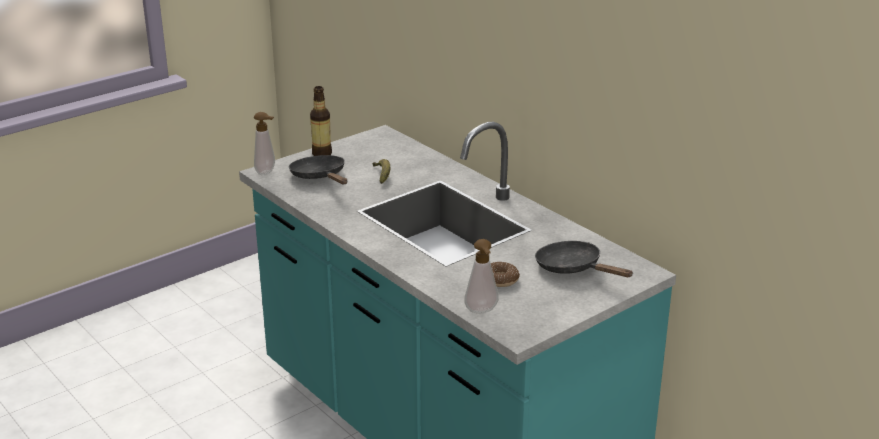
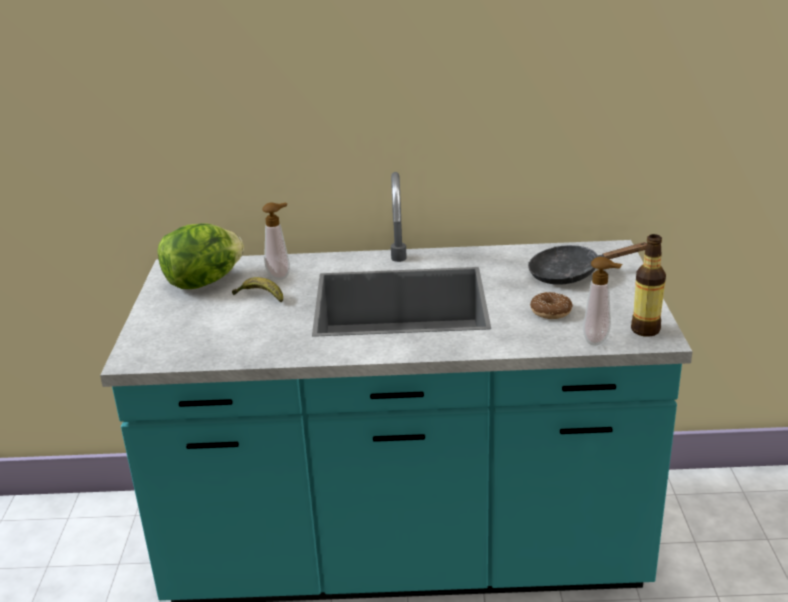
camera: 50 degrees left, 0 degrees up
(267, 172) = (137, 358): soap dispenser -> soap dispenser (281, 275)
(320, 177) = (204, 330): black frying pan -> none
(322, 154) = (154, 312): bottle -> bottle (645, 330)
(376, 151) = (203, 282): none -> lettuce

